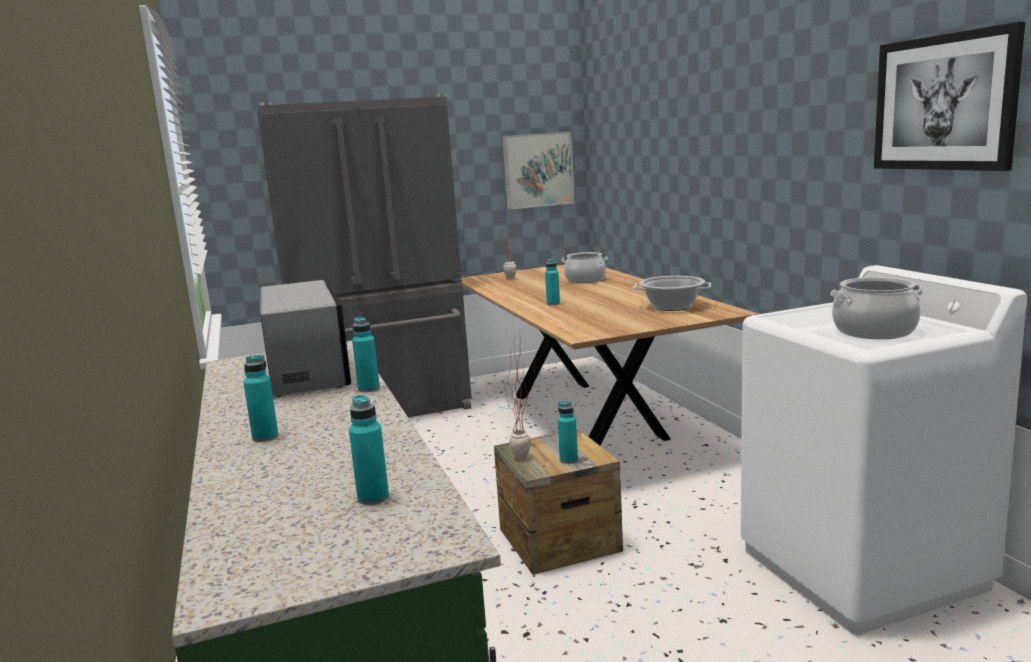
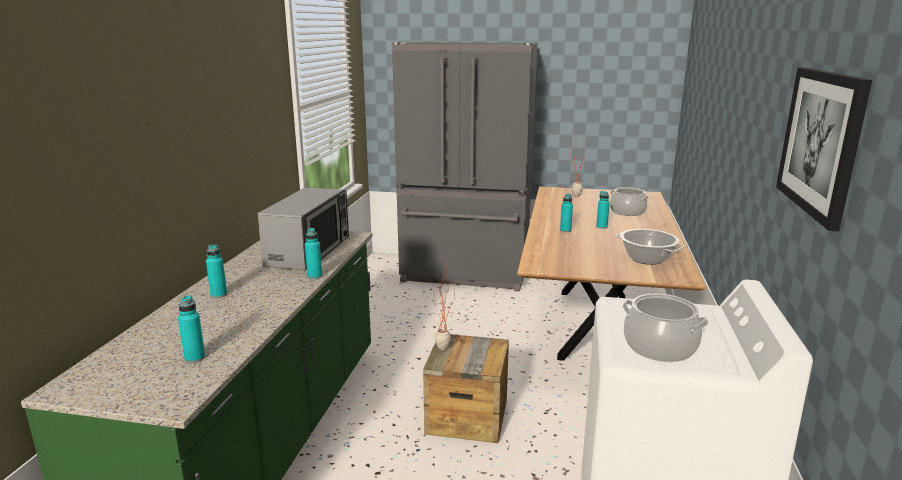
camera: 30 degrees right, 5 degrees up
(538, 170) = (633, 106): picture -> none
(568, 460) = (469, 362): turquoise bottle -> turquoise bottle (601, 227)

